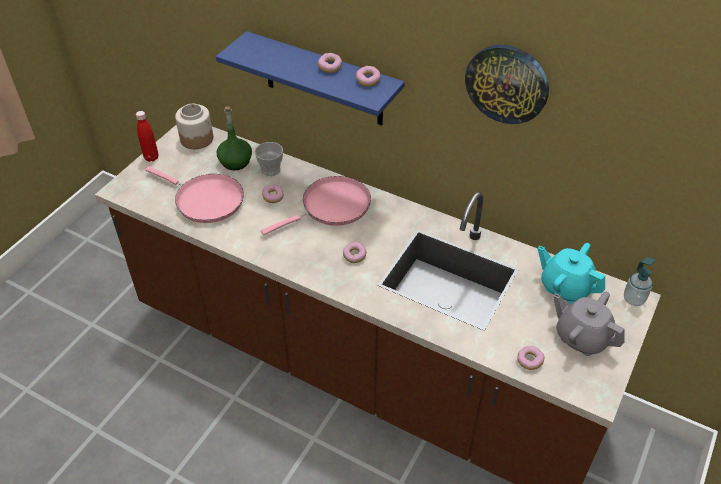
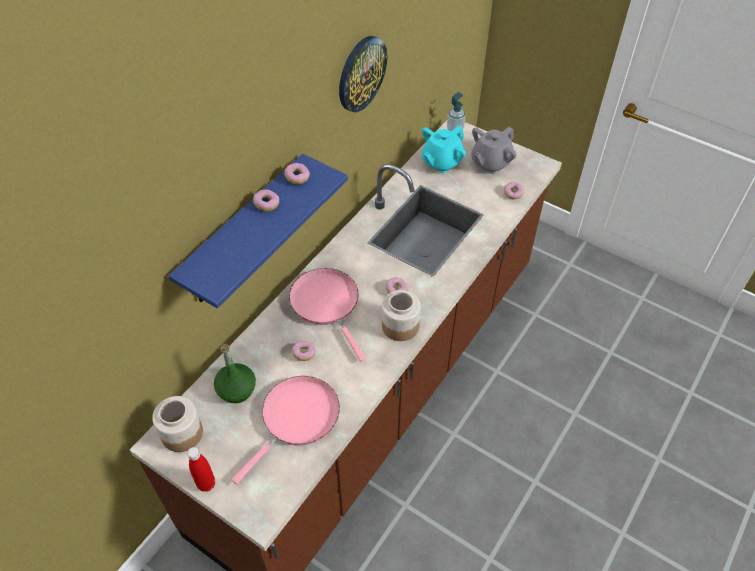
camera: 85 degrees left, 5 degrees up
(271, 170) = (258, 355): cup -> none
(308, 261) = (399, 326): none -> jar

